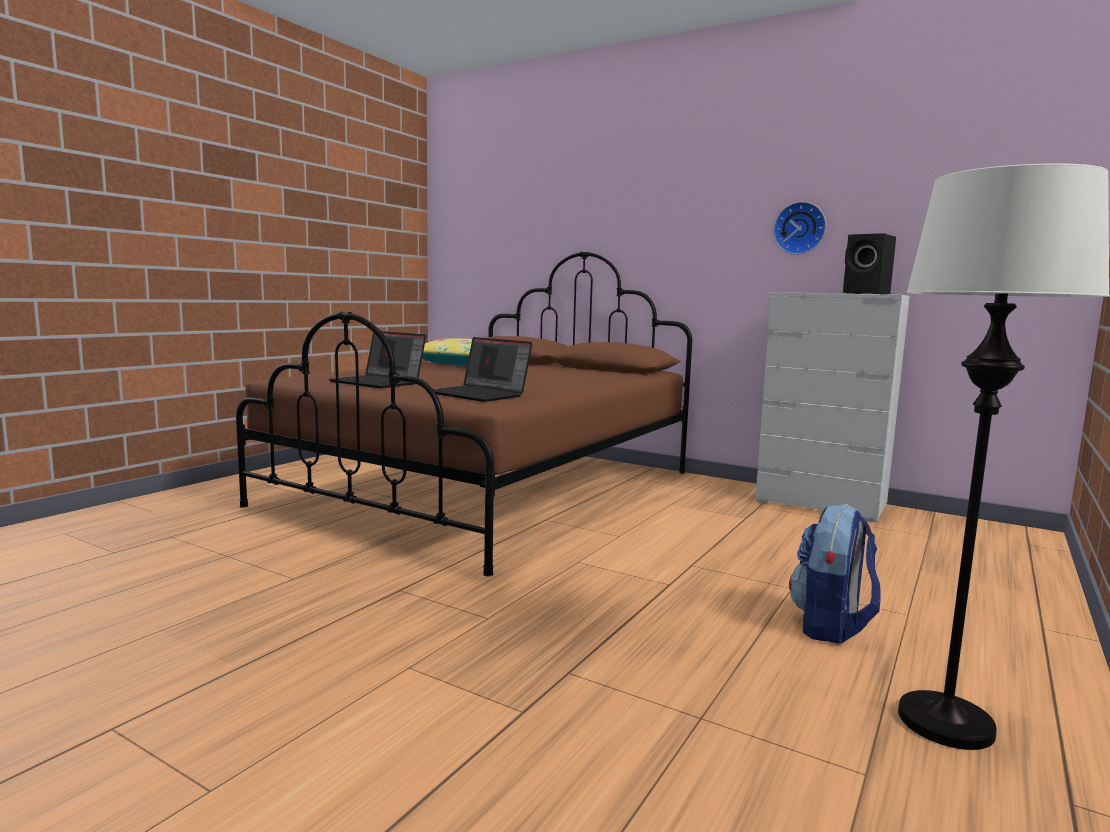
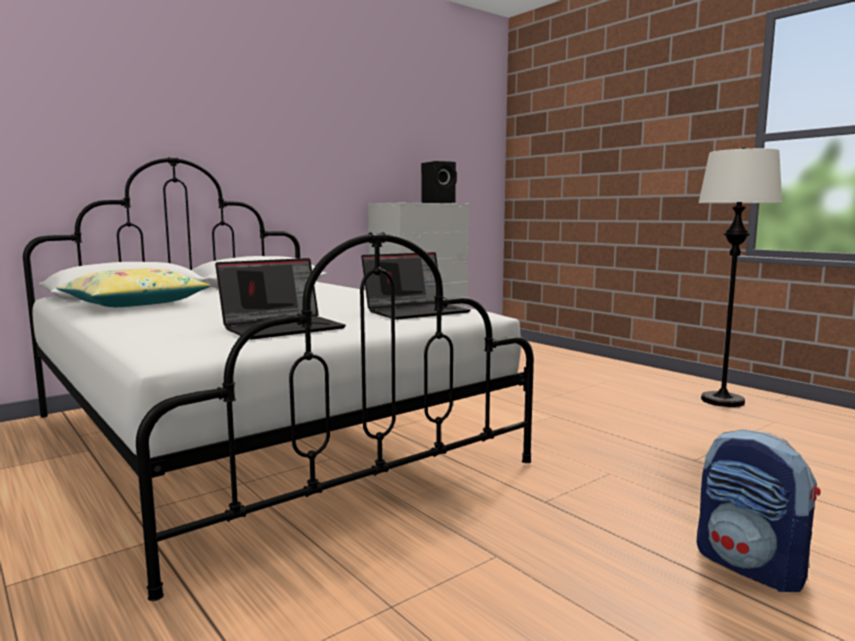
camera: 70 degrees left, 0 degrees up
(489, 489) = (260, 438): brown bed -> white bed
(800, 228) = (368, 151): wall clock -> none
(831, 626) = (622, 396): backpack -> backpack (751, 567)

